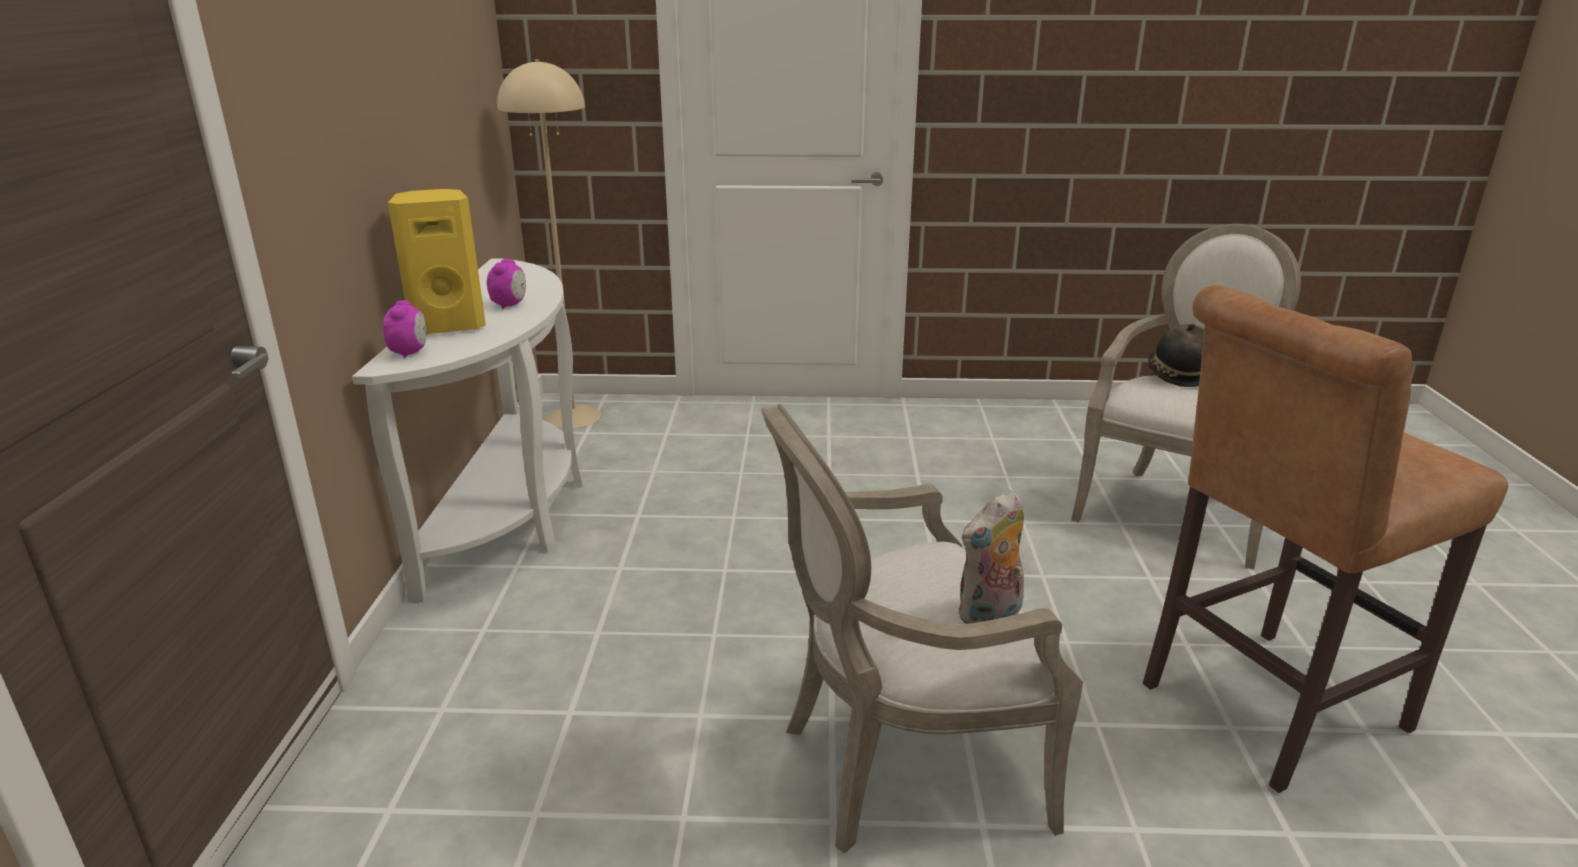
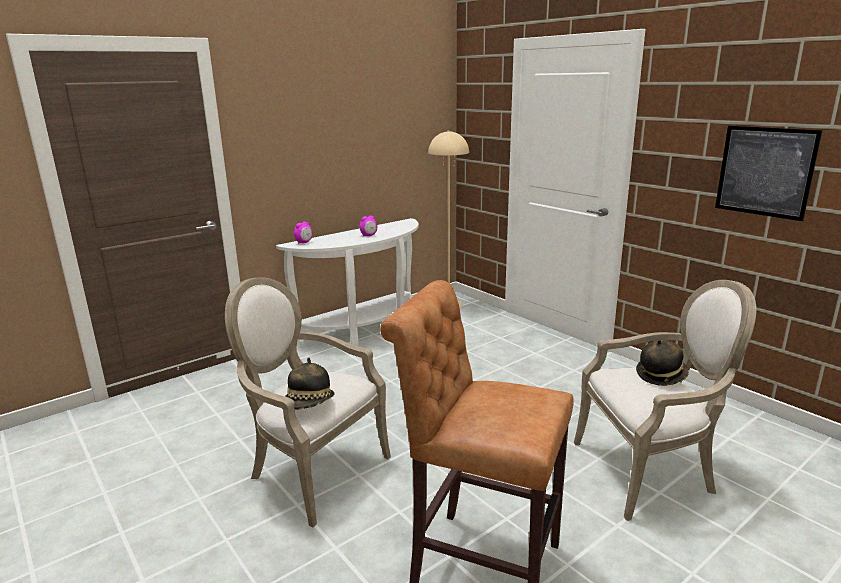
camera: 50 degrees right, 5 degrees down
(448, 325) = (335, 237): yellow speaker -> none
(990, 616) = (310, 404): plush toy -> hat
(1122, 84) = (765, 171): none -> picture

